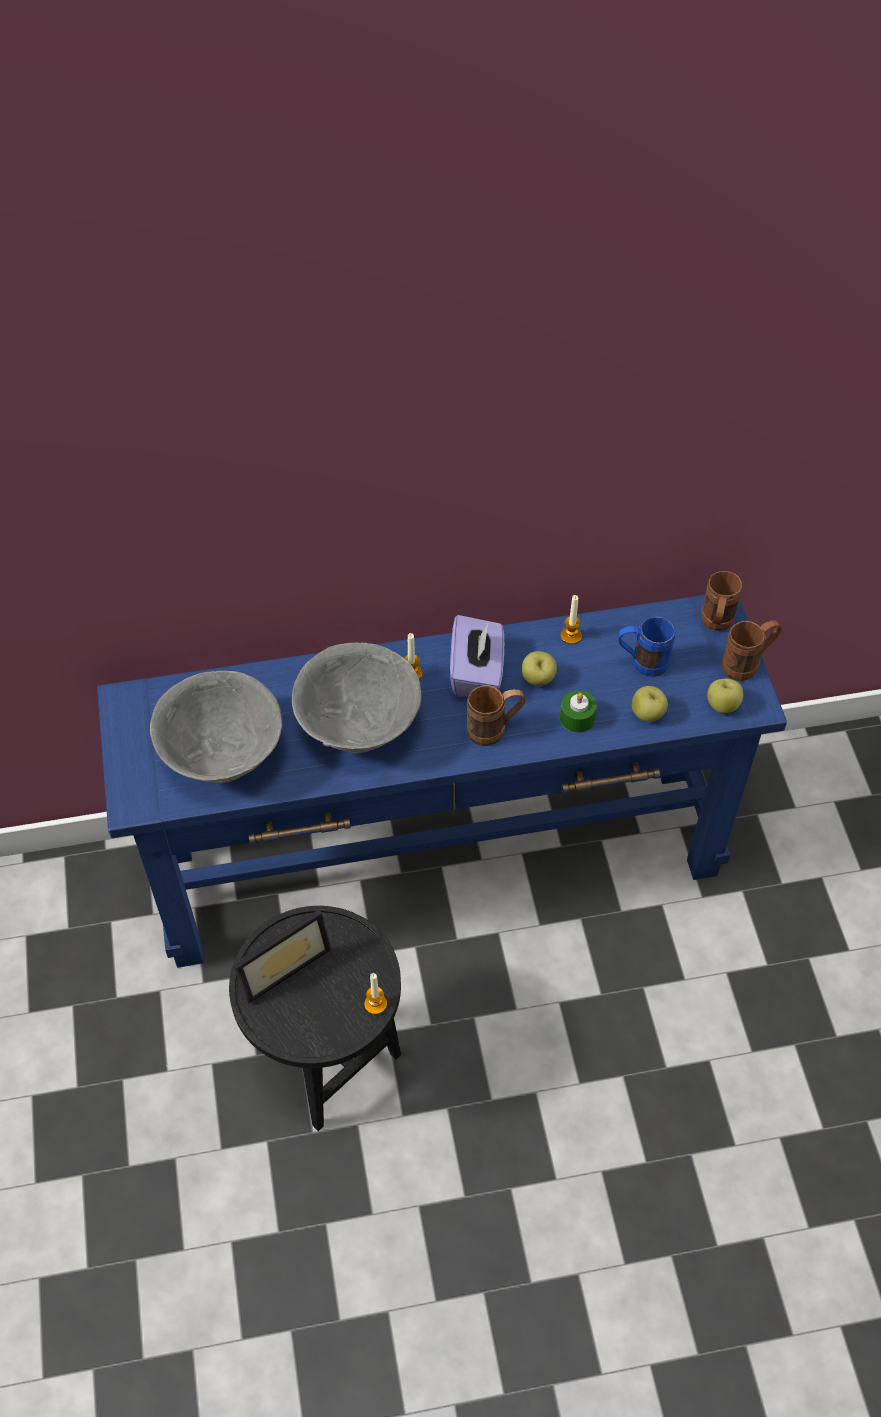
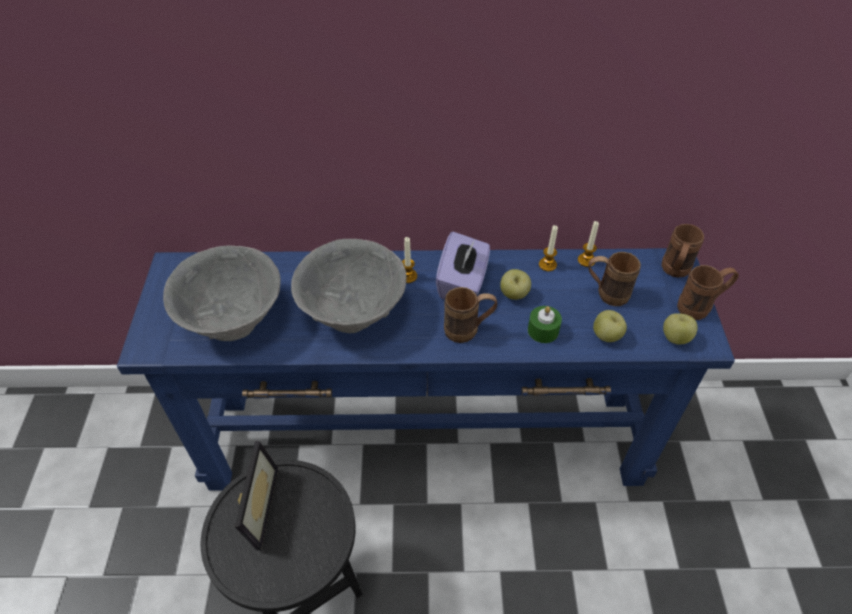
camera: 10 degrees right, 5 degrees down
(280, 963) = (253, 506): picture frame -> picture frame turned 60 degrees counterclockwise
(375, 1004) = (325, 559): candle -> candle (586, 260)
(641, 663) = (605, 294): blue mug -> brown mug

